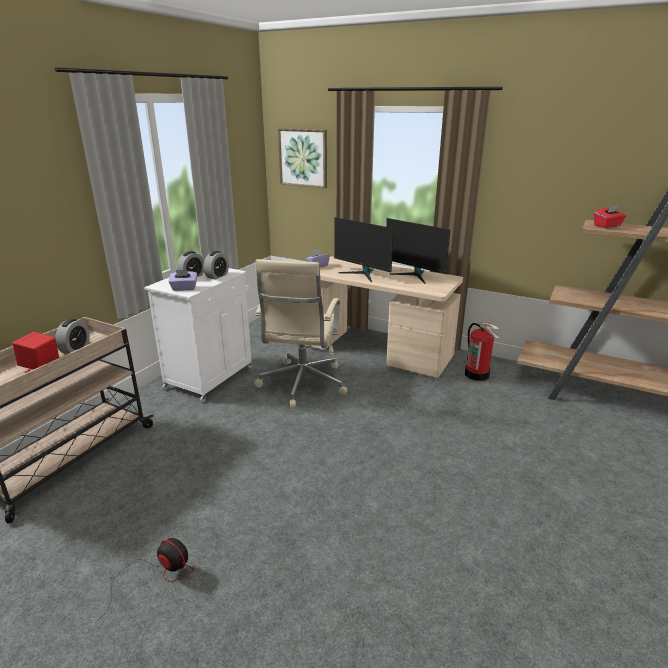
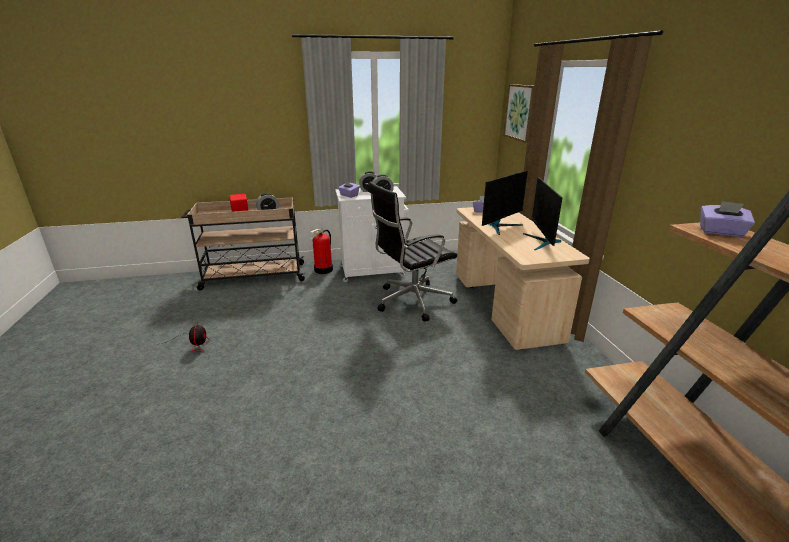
camera: 50 degrees right, 0 degrees up
(302, 385) = (411, 301): beige office chair -> black office chair
(362, 274) = (500, 226): monitor -> monitor turned 135 degrees counterclockwise
(477, 374) = (563, 369): fire extinguisher -> fire extinguisher (323, 270)
(607, 226) = (721, 232): red tissue box -> purple tissue box

